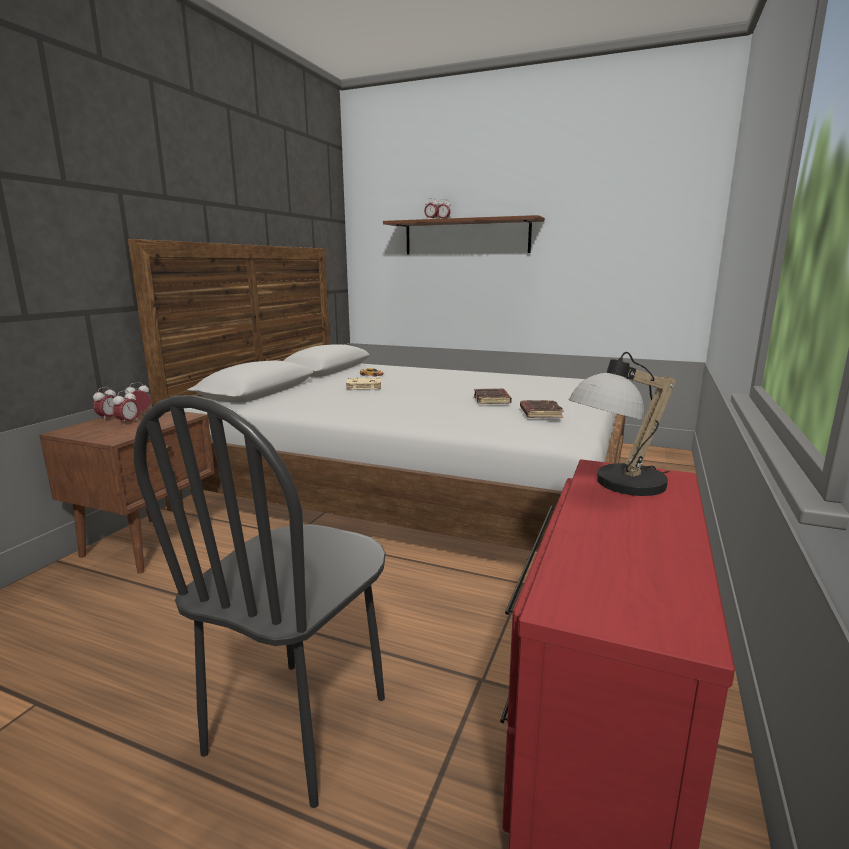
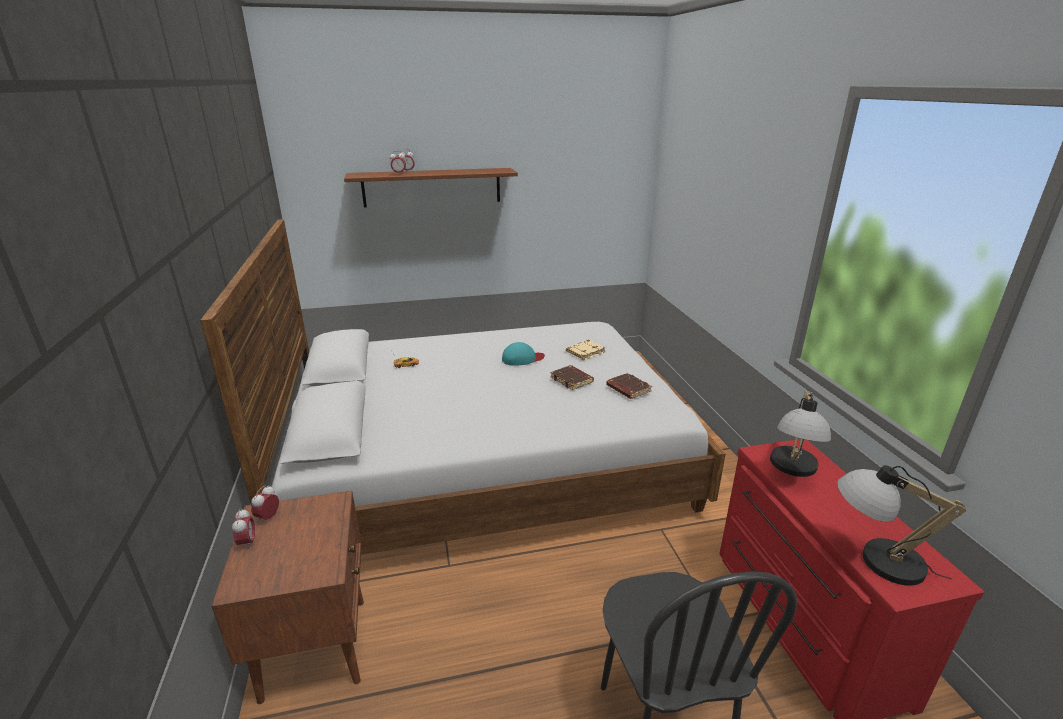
camera: 35 degrees left, 10 degrees up
(128, 423) = (288, 540): alarm clock -> none
(364, 386) = (431, 388): beige book -> beige book (585, 352)
(473, 385) = (522, 358): none -> turquoise cap
(586, 572) = (874, 558): none -> table lamp

